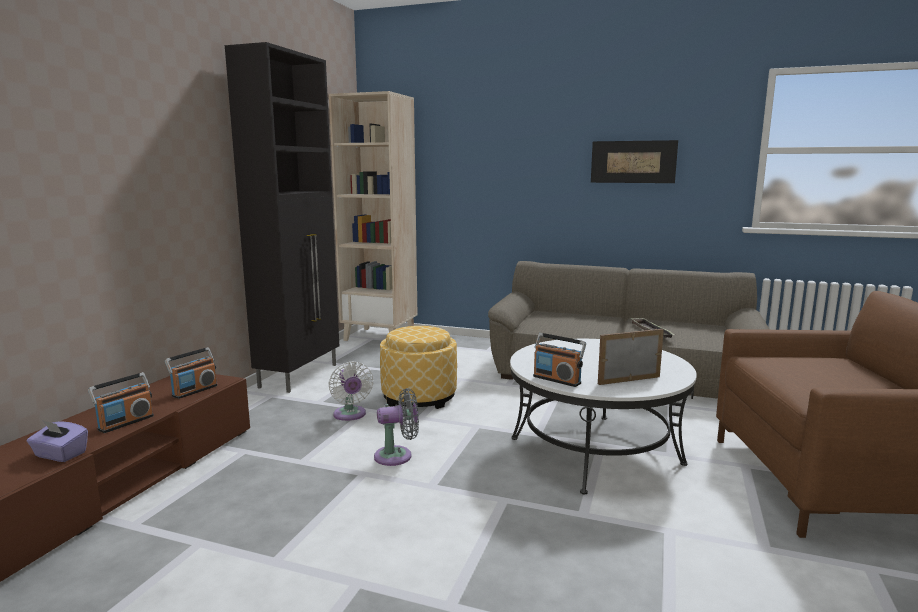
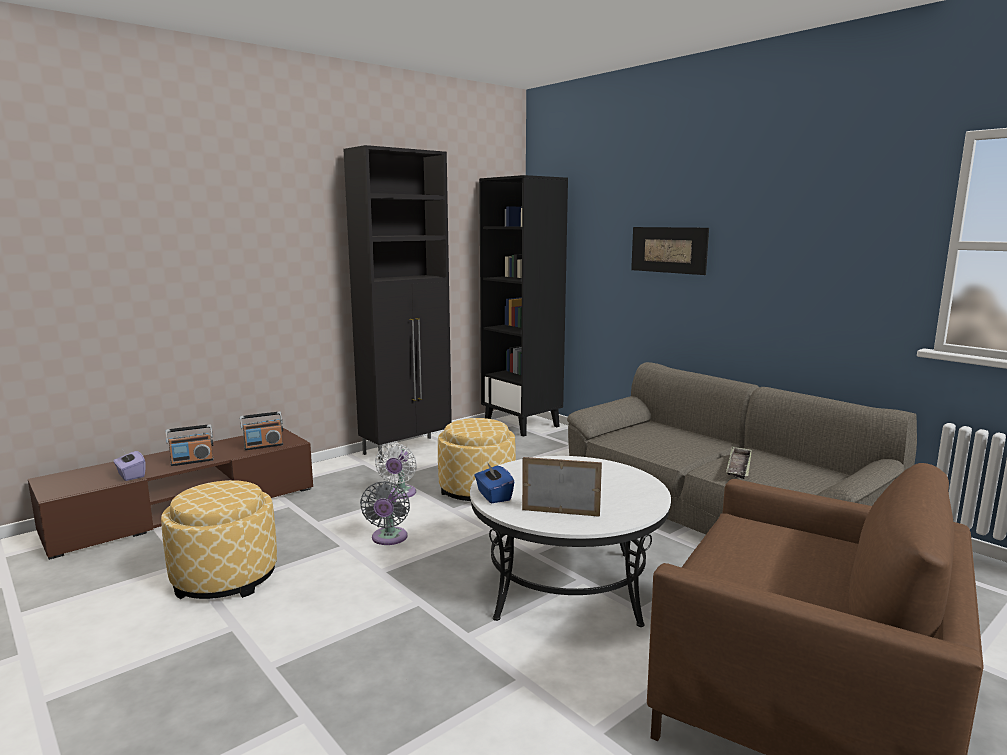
camera: 30 degrees right, 0 degrees up
(273, 541) = (225, 578): none -> ottoman
(380, 337) = (522, 424): beige bookcase -> black bookcase
(397, 456) = (388, 539): grey fan -> grey fan turned 75 degrees clockwise
(557, 380) = (493, 496): radio -> blue tissue box
(633, 162) = (784, 254): picture -> picture (668, 250)

